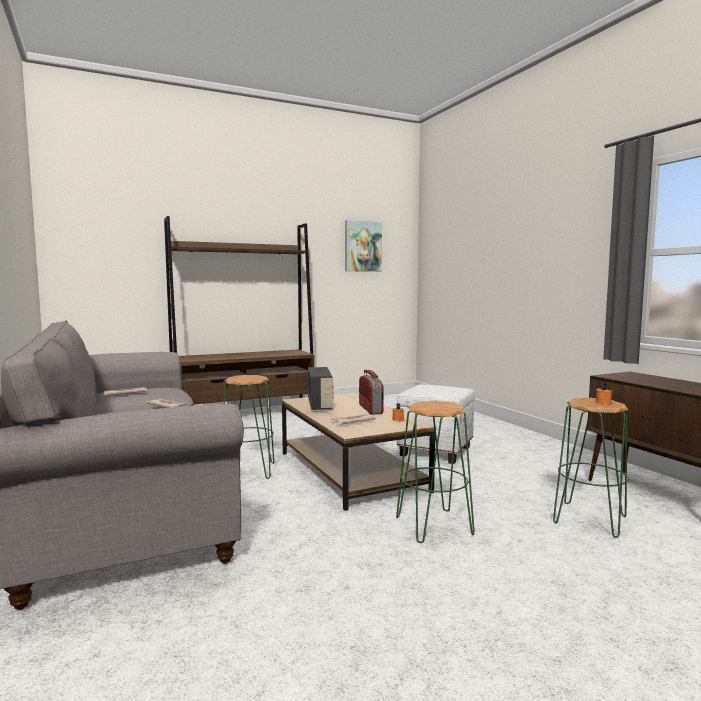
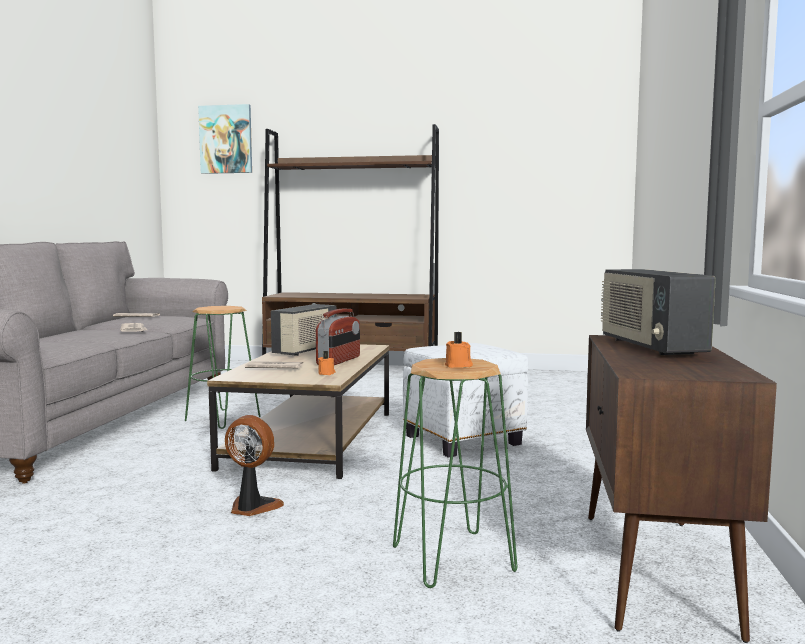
camera: 35 degrees right, 0 degrees up
(363, 246) = (537, 152): picture -> picture (226, 139)
(433, 526) = (252, 508): green stool -> fan
(647, 380) = (650, 347): none -> radio

